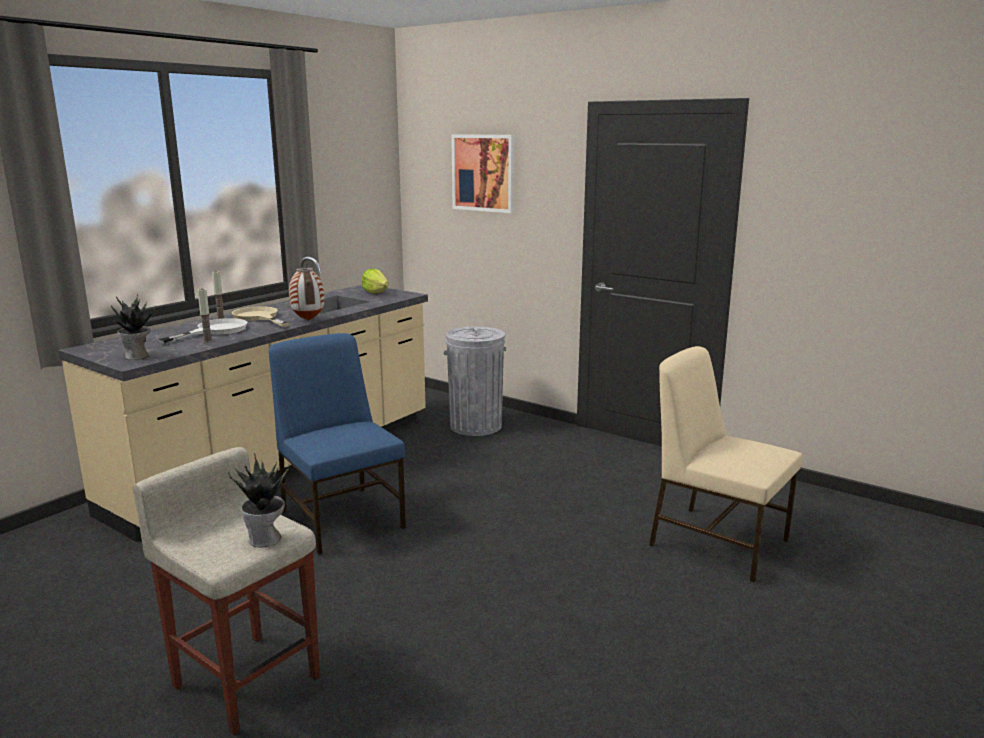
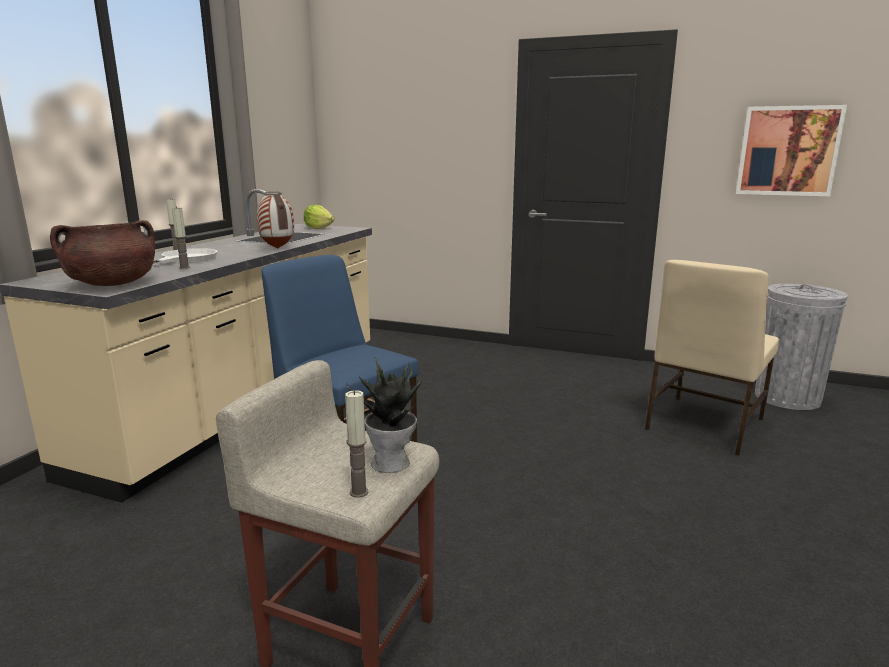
camera: 15 degrees left, 0 degrees up
(137, 357) = (112, 284): potted plant -> brown cooking pot
(223, 559) = (359, 492): none -> candle
(259, 317) = (220, 249): beige frying pan -> none
(476, 426) = (419, 353): grey trash can -> grey trash can (787, 397)
(484, 173) = (409, 113): picture -> picture (788, 151)
(716, 541) = (703, 424): beige chair -> beige chair turned 75 degrees counterclockwise

